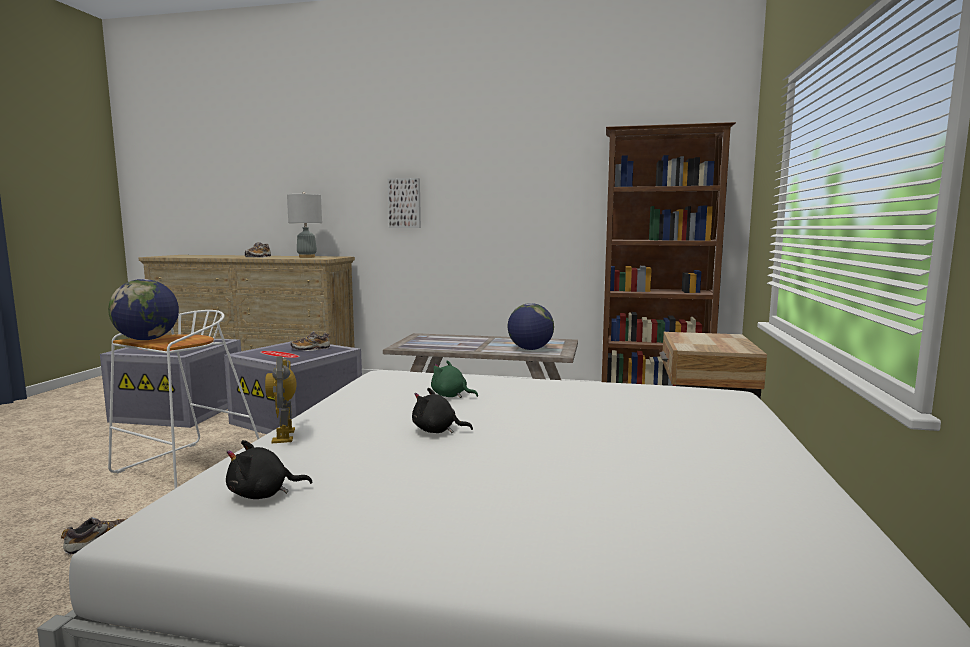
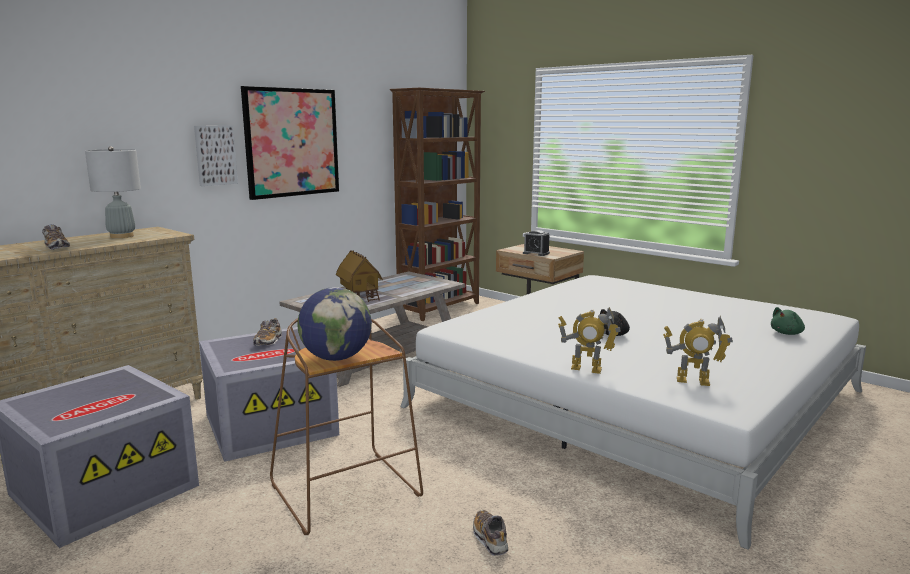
camera: 60 degrees left, 5 degrees up
(187, 468) = (347, 492): white stool -> brown stool
(263, 494) = (693, 381): black plush toy -> toy robot
(451, 396) = (537, 321): green plush toy -> green plush toy (787, 333)
(463, 342) = (360, 295): none -> toy house
(480, 193) = (292, 142): none -> picture
(530, 349) = (420, 285): globe -> none
(687, 342) = (536, 253): none -> alarm clock

